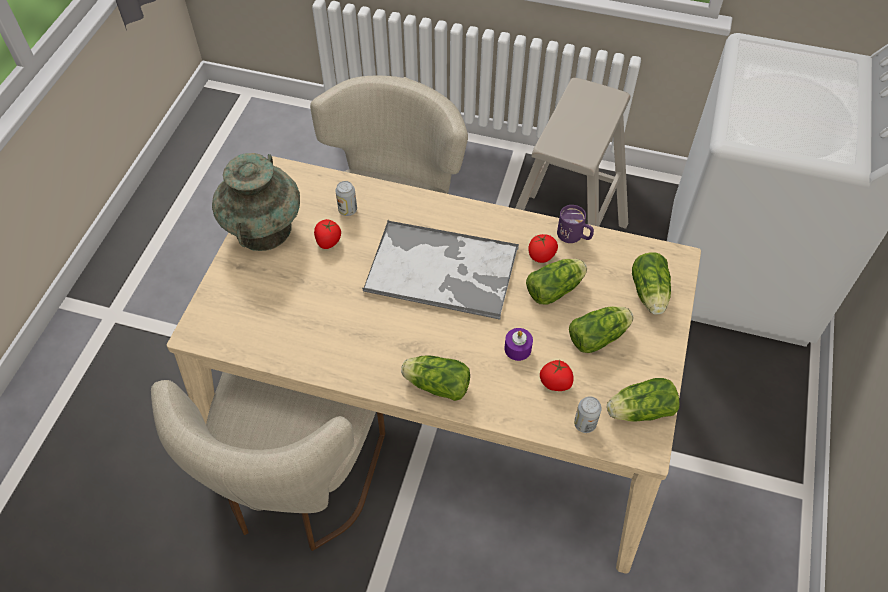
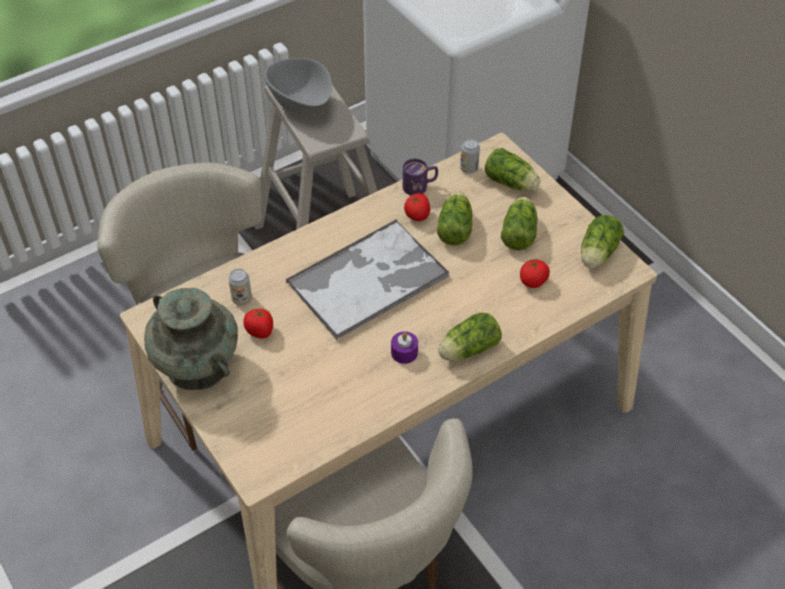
camera: 50 degrees left, 5 degrees down
(517, 349) = (484, 283): purple candle -> purple candle (404, 352)
(577, 110) = (302, 105): none -> grey bowl
(585, 424) = (581, 289): can -> can (469, 168)

